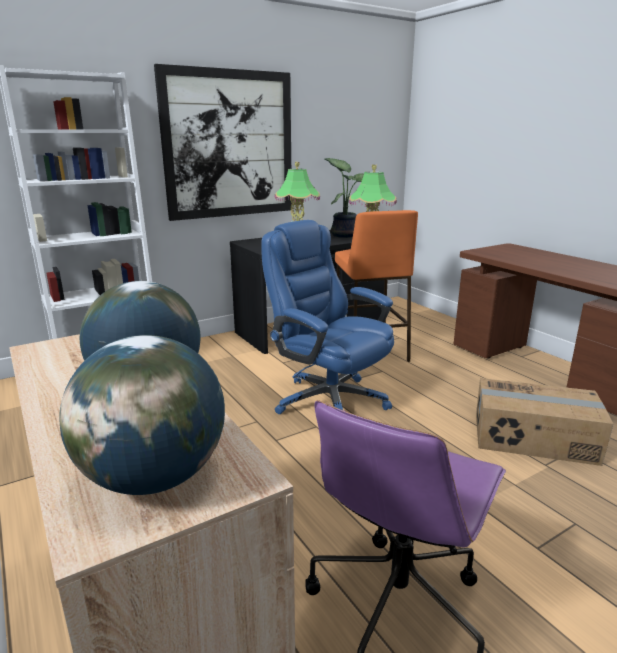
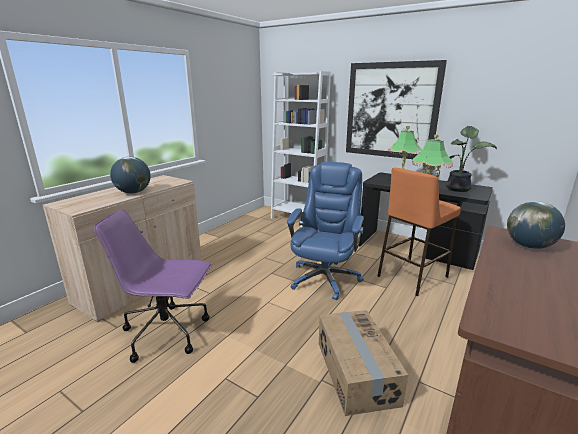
camera: 65 degrees right, 0 degrees up
(154, 476) = (80, 203): globe -> globe (529, 246)

